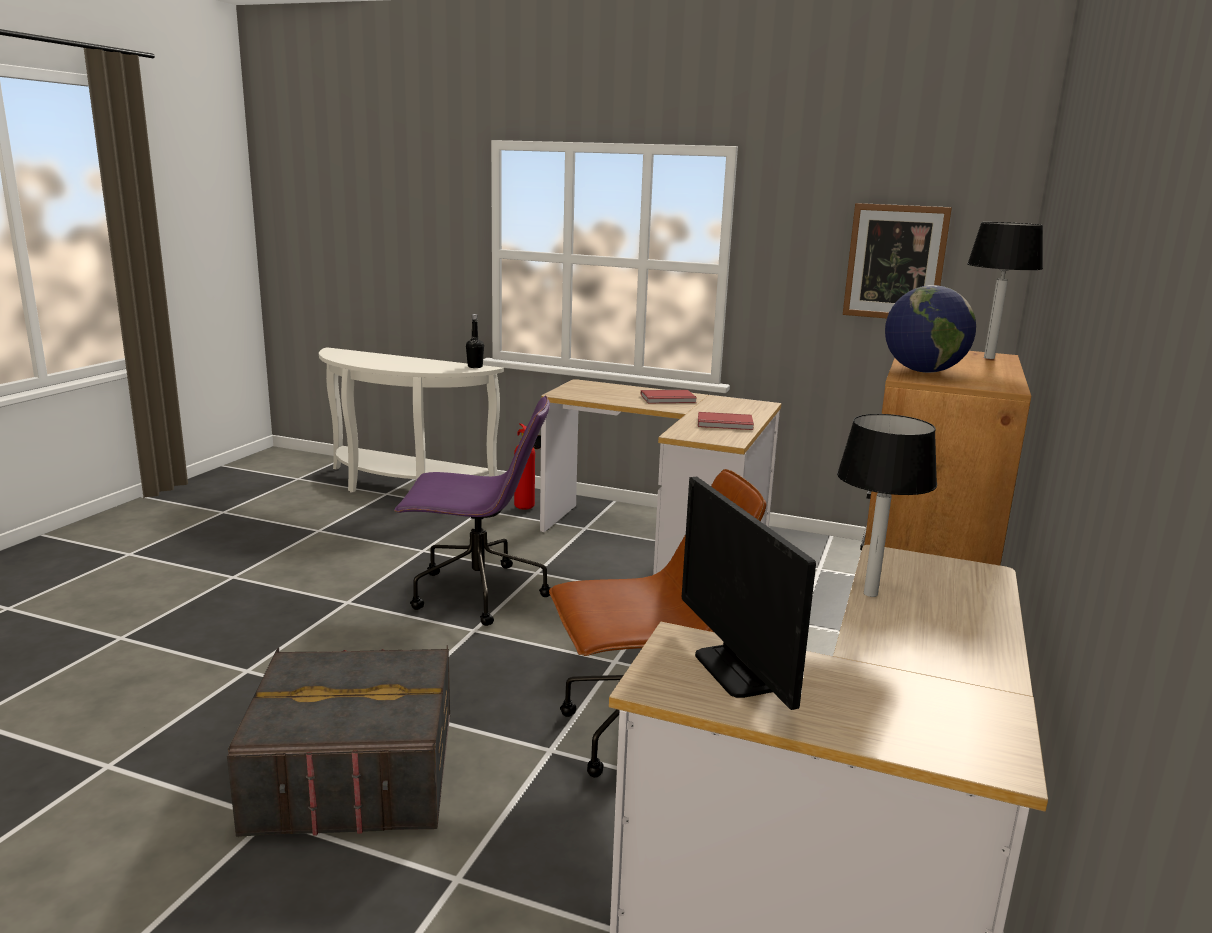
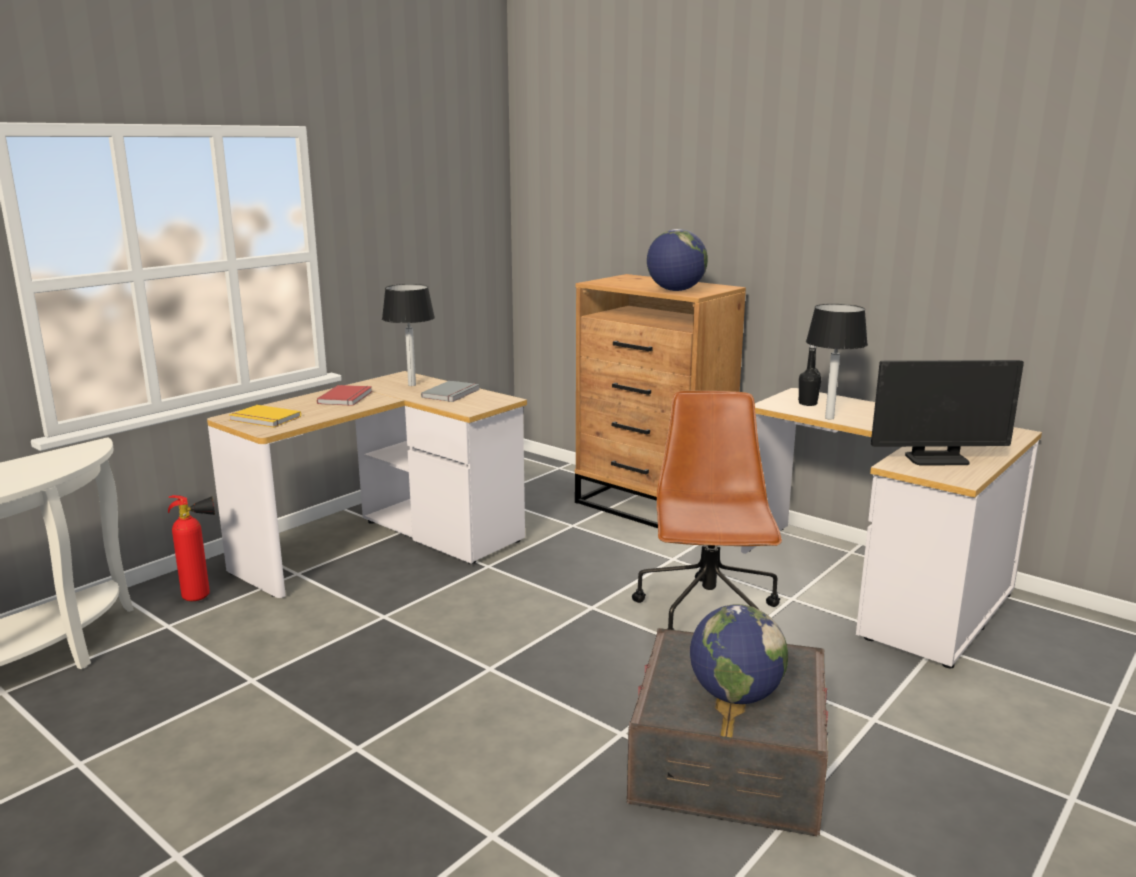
camera: 70 degrees left, 0 degrees up
(326, 695) = (735, 695): none -> globe
(475, 366) = (79, 449): black bottle -> black bottle (807, 403)
(476, 594) = (406, 657): purple office chair -> none
(585, 390) = (264, 419): none -> yellow book
(725, 424) = (452, 393): red book -> grey book
(895, 262) = (439, 225): picture -> none
(989, 358) = (636, 278): table lamp -> table lamp (412, 385)

